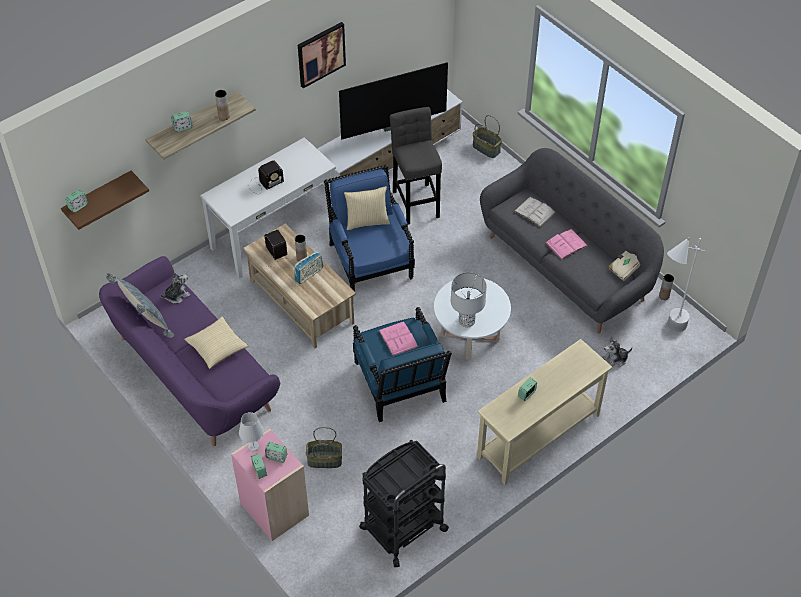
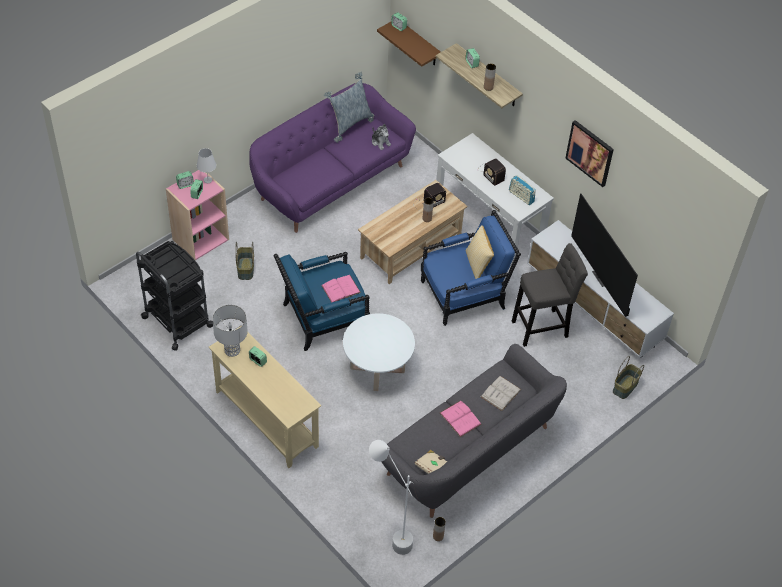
camera: 85 degrees right, 0 degrees up
(217, 348) = (326, 170): pillow -> none
(309, 274) = (408, 224): radio -> radio (521, 196)
(466, 320) = (361, 337): white table lamp -> white table lamp (232, 350)
(615, 359) = (354, 486): plush toy -> none

